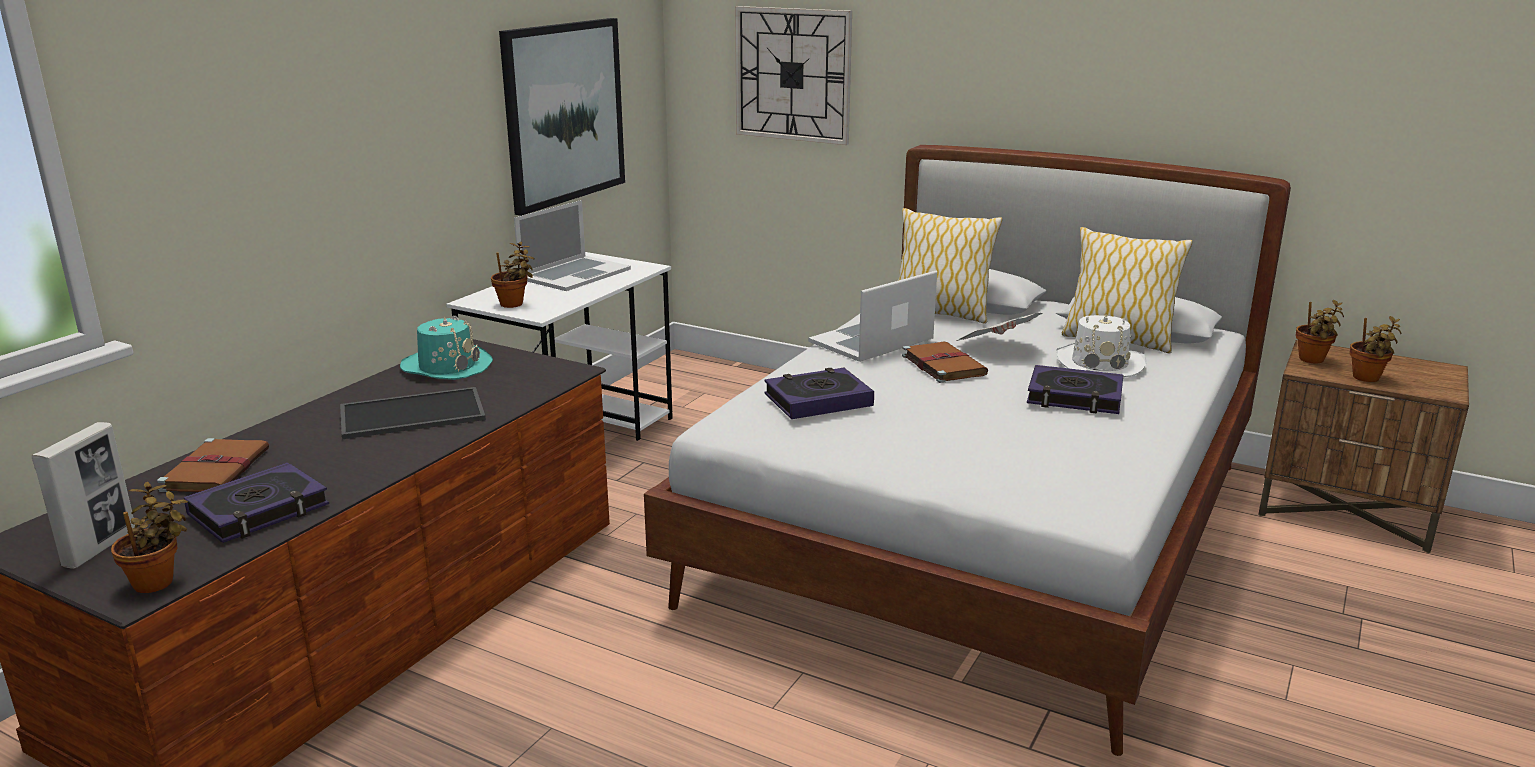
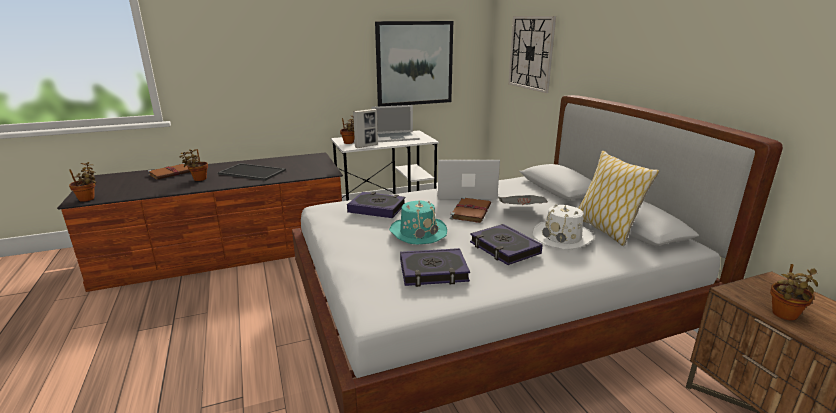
camera: 40 degrees right, 0 degrees up
(100, 548) = (103, 185): picture frame -> picture frame (366, 146)
(259, 510) = (151, 188): book -> book (433, 272)
(446, 366) = (297, 160): turquoise hat -> turquoise hat (418, 232)
(940, 313) = (530, 190): pillow -> none
(1312, 360) = (756, 287): potted plant -> potted plant (198, 179)

